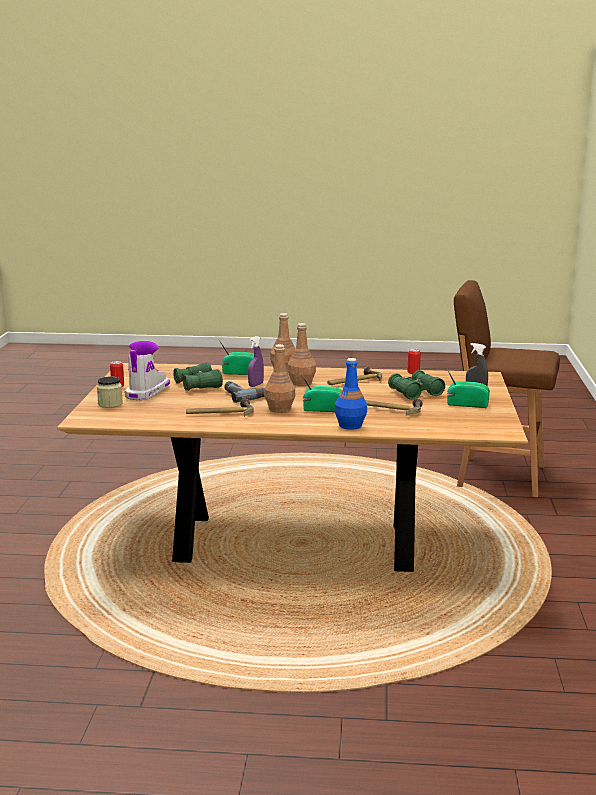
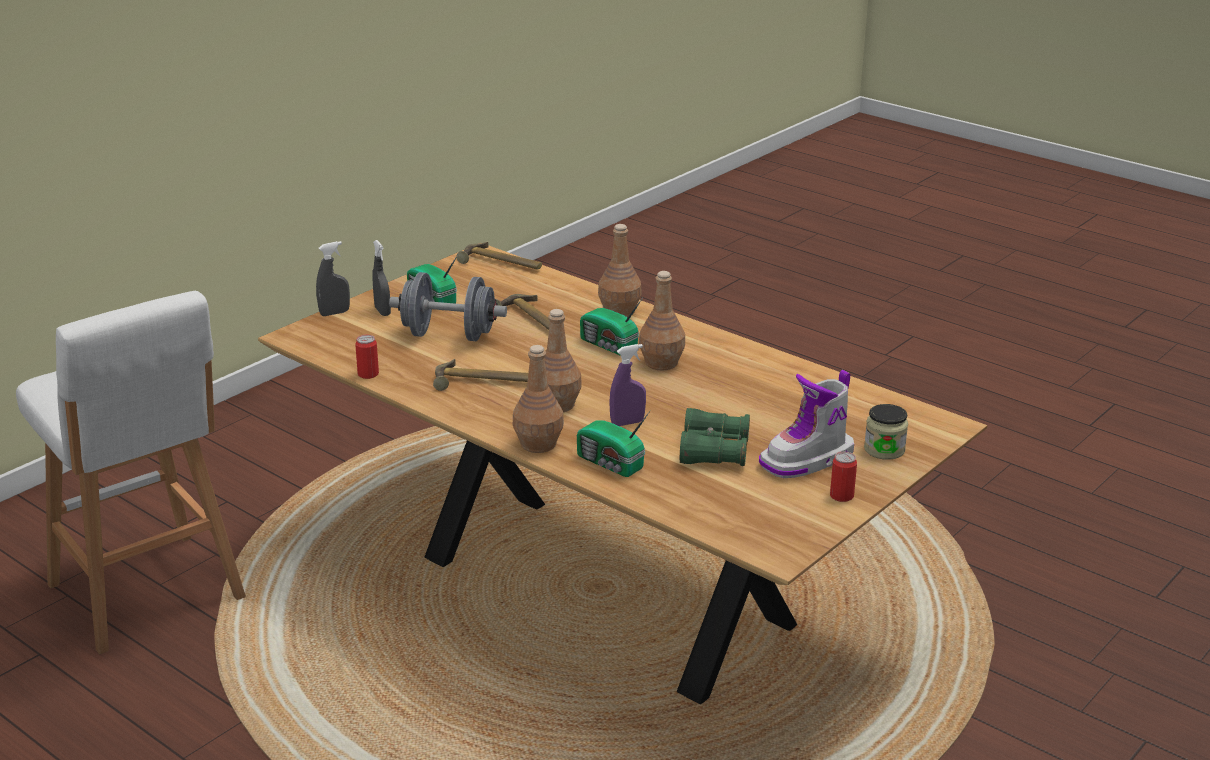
camera: 145 degrees left, 10 degrees up
(220, 413) = (747, 379): hammer -> hammer (500, 264)
(244, 395) = (672, 404): power drill -> none
(350, 425) = (619, 311): blue bottle -> brown bottle
(415, 393) = (449, 335): green binoculars -> grey dumbbell
(496, 387) = (334, 313): none -> grey spray bottle
(497, 476) = (149, 595): brown stool -> white stool

